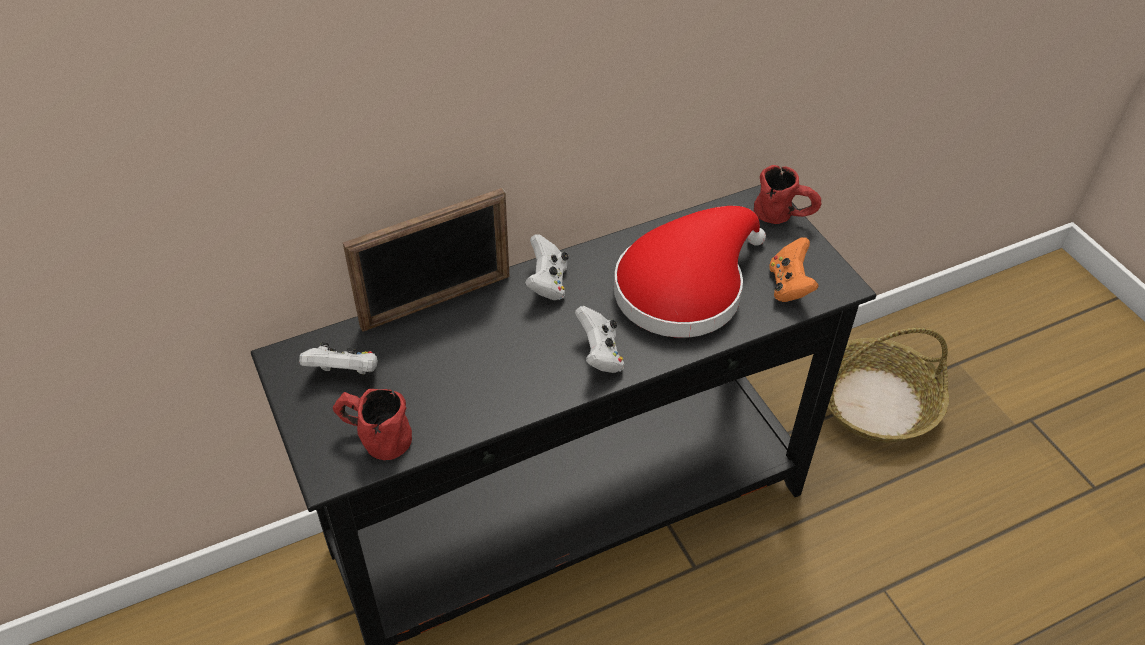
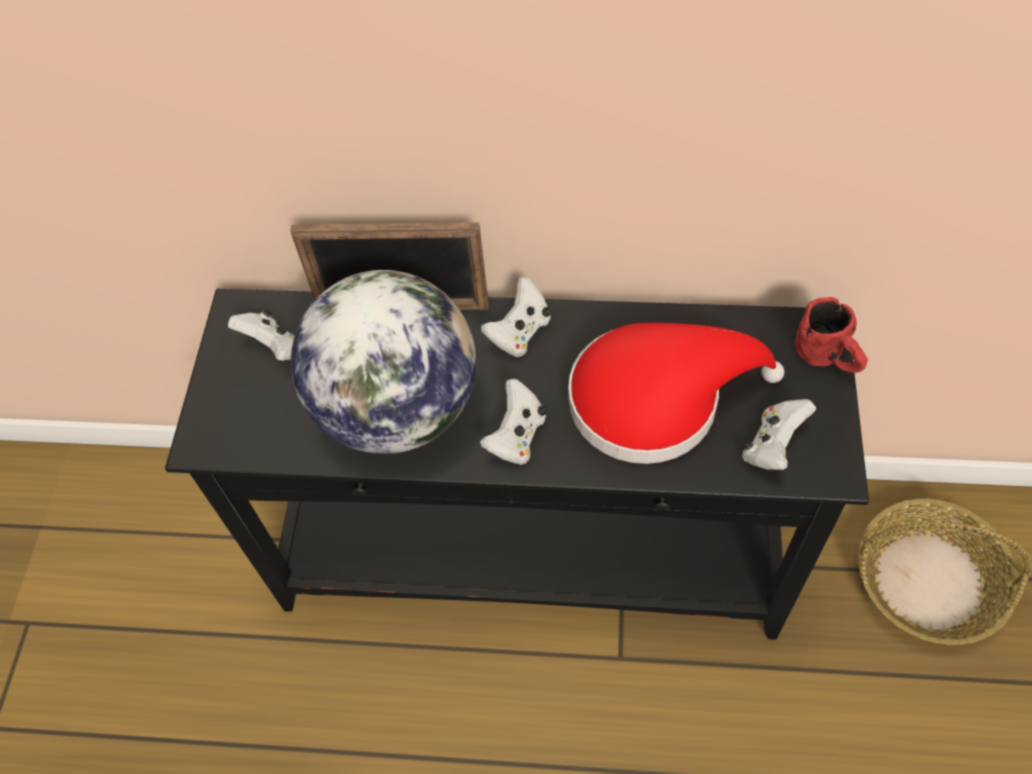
camera: 35 degrees right, 10 degrees up
(374, 438) = (258, 426): red mug -> none
(487, 375) = (397, 408): none -> globe
(789, 285) = (772, 446): orange game controller -> white game controller

